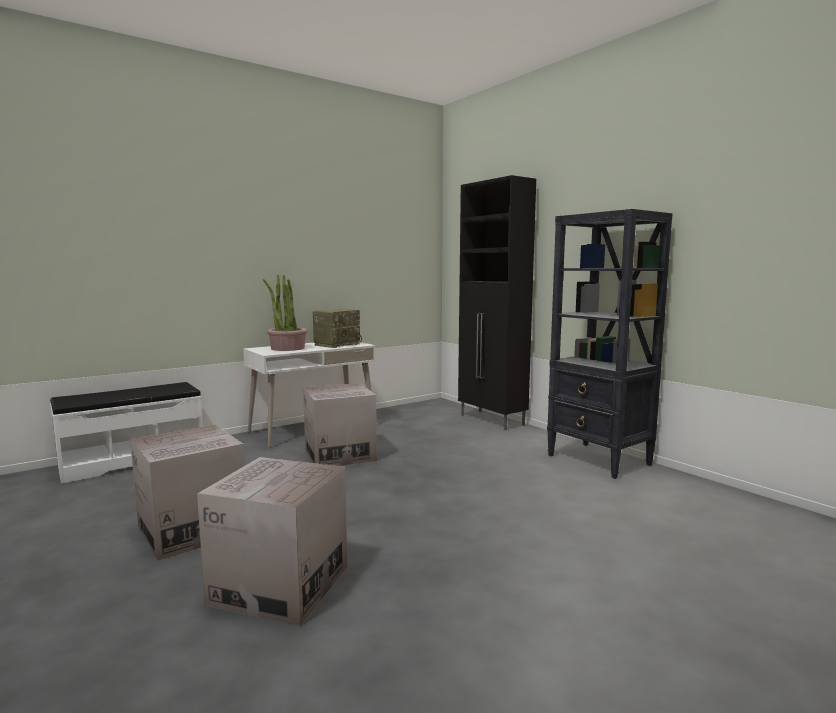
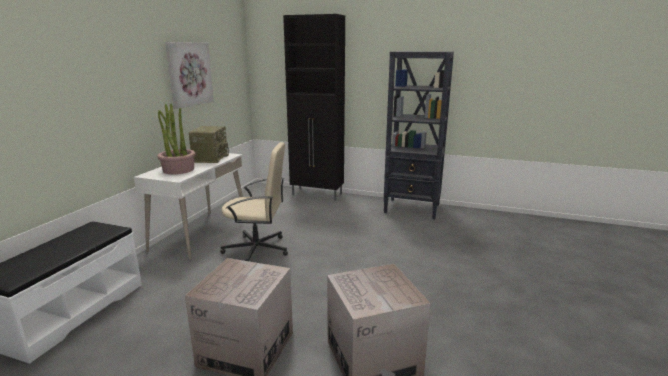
camera: 35 degrees left, 10 degrees up
(340, 455) = (257, 249): cardboard box -> beige office chair
(341, 252) = (189, 74): none -> picture

